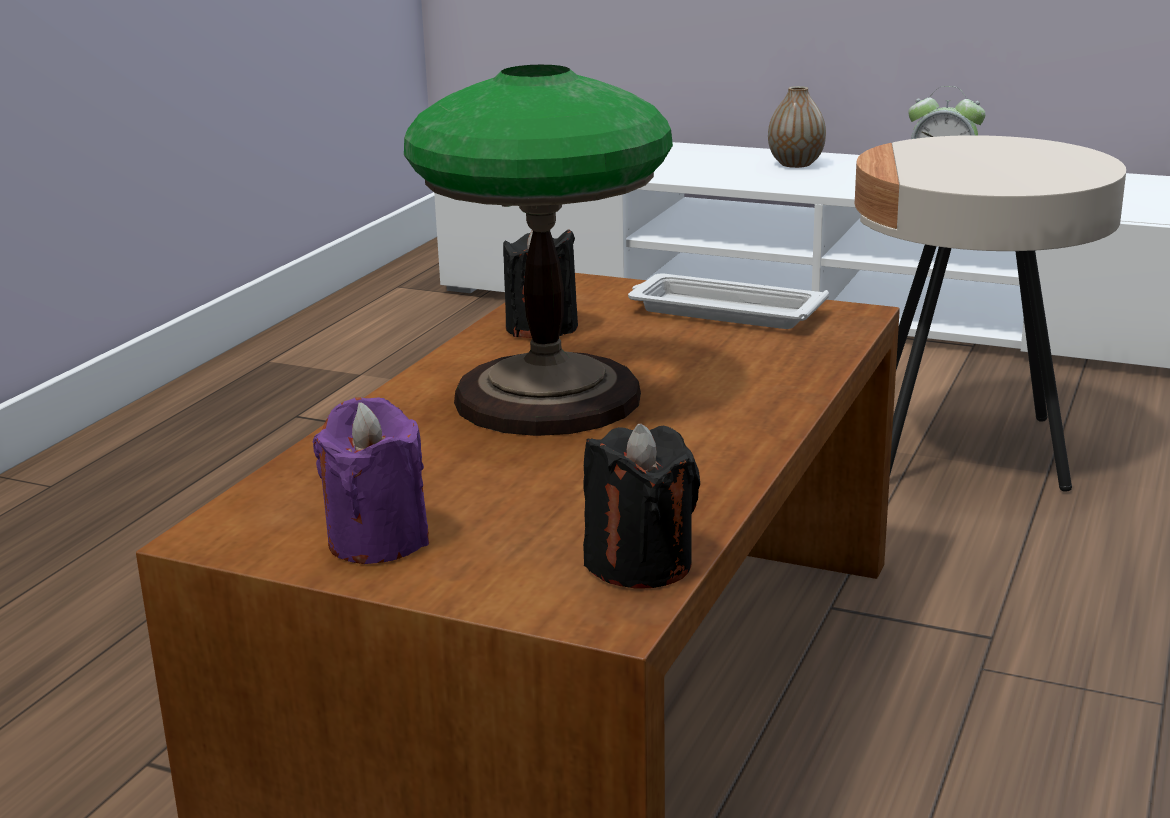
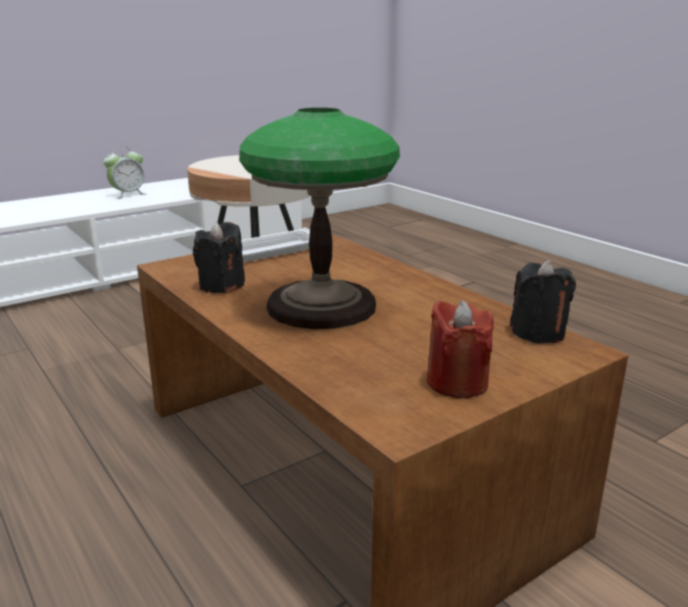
camera: 60 degrees left, 0 degrees up
(378, 540) = (457, 383): purple candle -> red candle
(795, 164) = (40, 204): vase -> none

